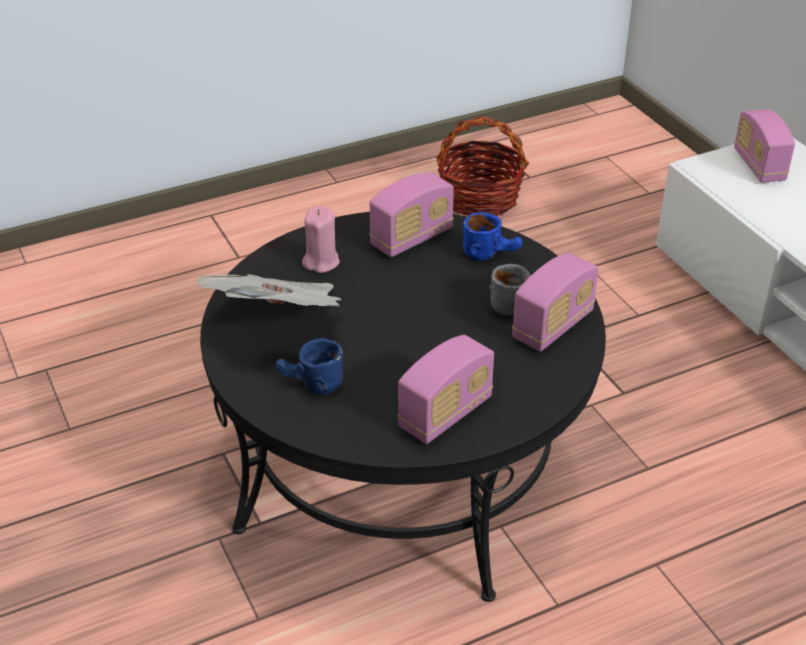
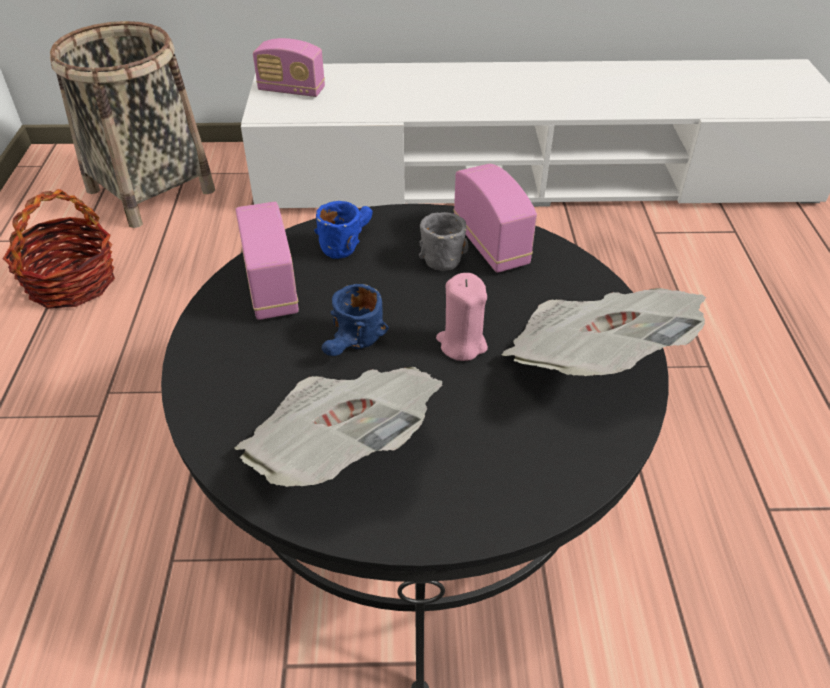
camera: 65 degrees left, 5 degrees up
(310, 385) = (486, 460): blue mug -> blue mug (354, 346)
(321, 262) = (252, 374): pink candle -> pink candle (461, 344)
(445, 414) = (590, 361): radio -> newspaper
(625, 181) = (151, 190): none -> basket

